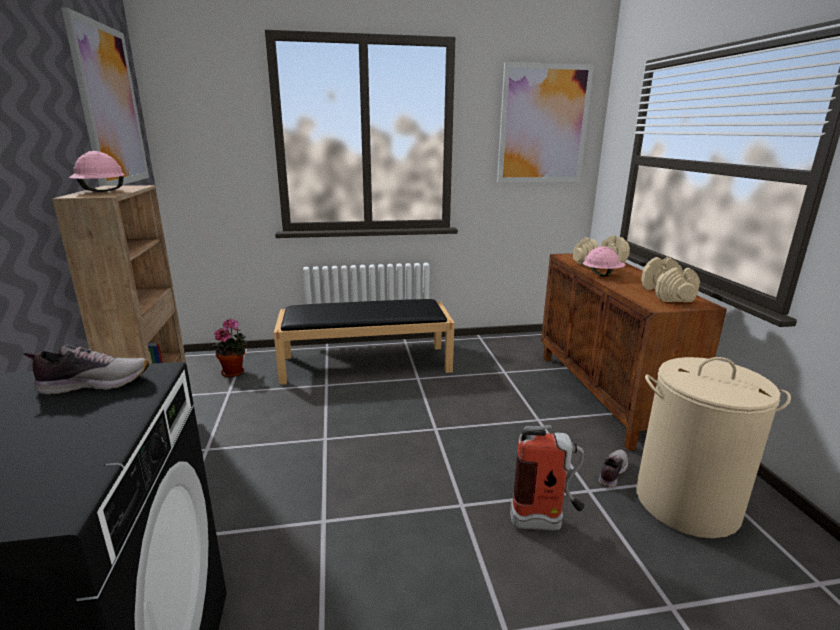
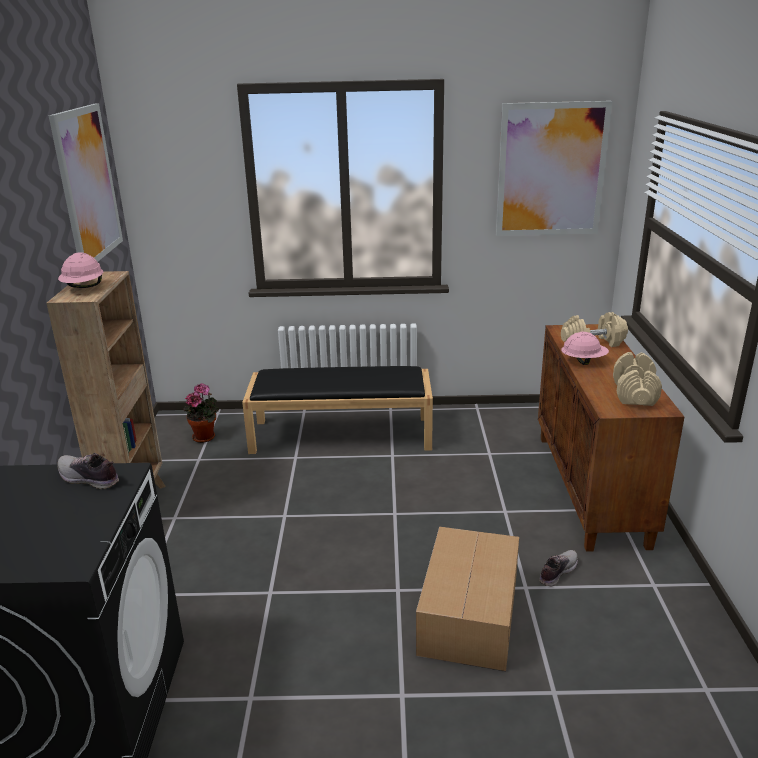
camera: 10 degrees right, 5 degrees up
(95, 383) = (88, 479): shoe -> shoe turned 150 degrees counterclockwise
(545, 523) = (470, 613): fire extinguisher -> cardboard box
(686, 503) = (619, 607): beige laundry basket -> none

